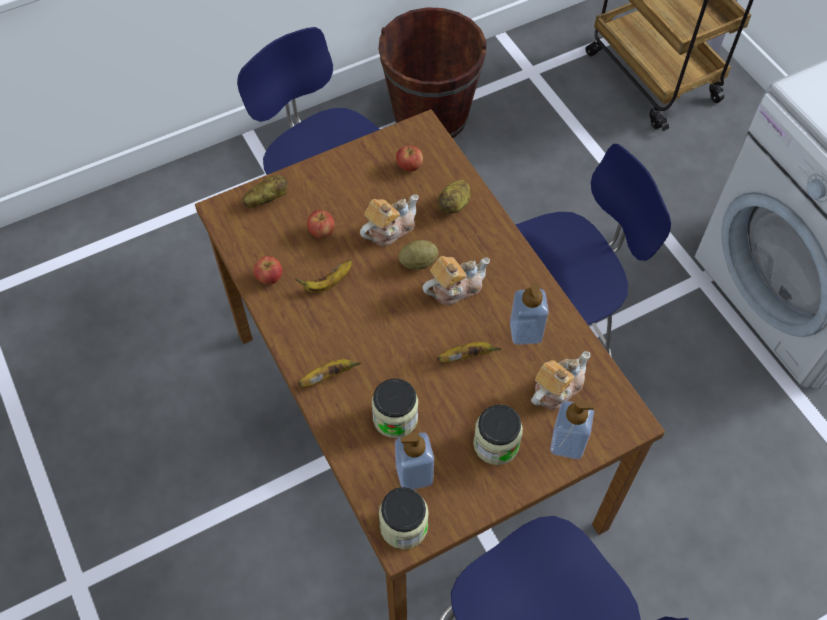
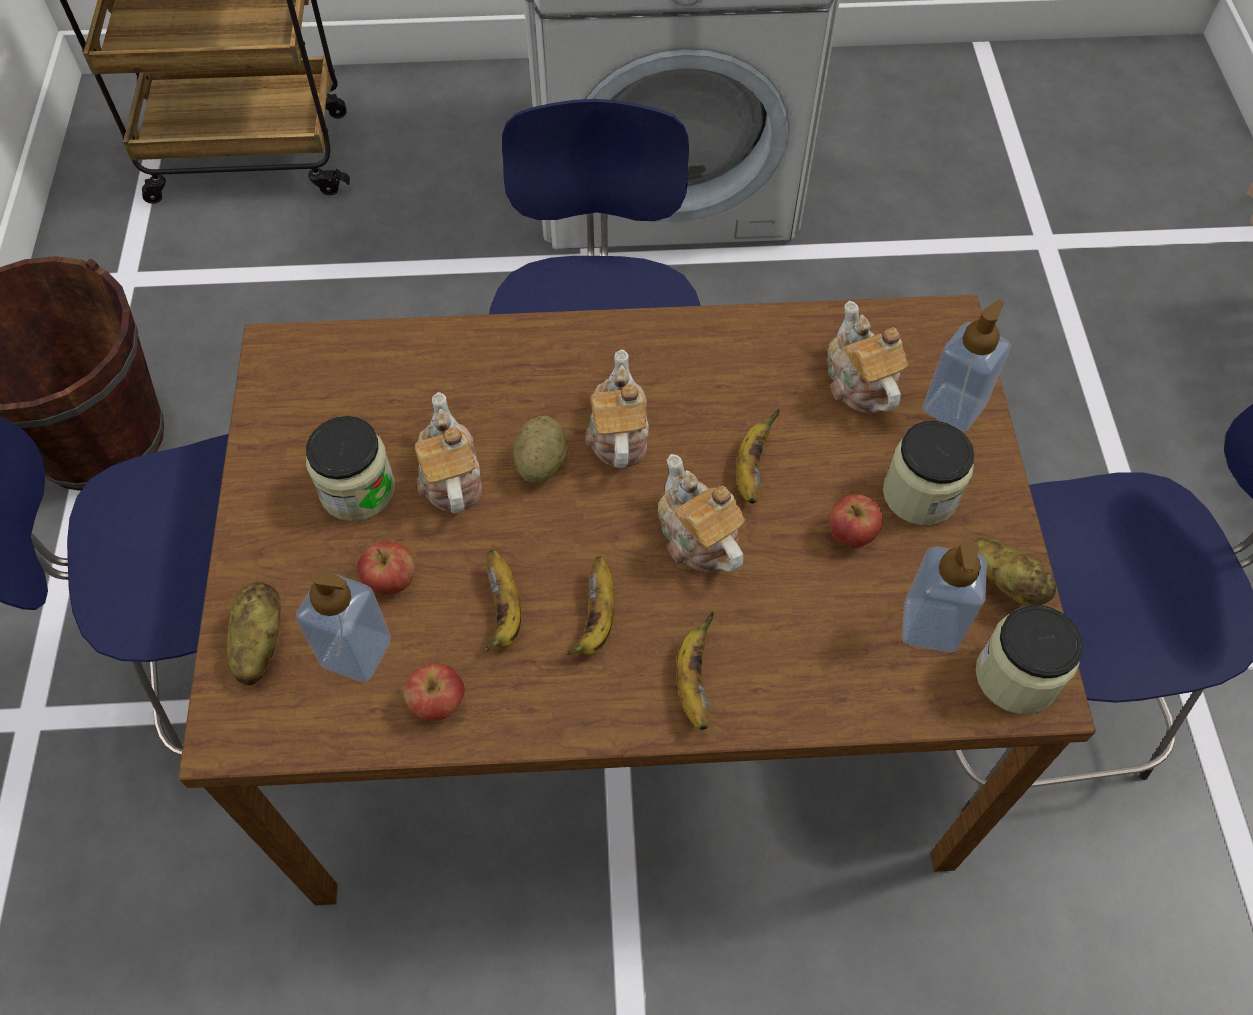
camera: 65 degrees left, 0 degrees up
(342, 322) = (597, 620): none -> banana
(395, 418) = (818, 612): jar -> jar (357, 490)
(409, 167) = (342, 399): apple -> apple (851, 534)
(411, 347) = (697, 537): none -> teapot
(455, 205) = (460, 370): potato -> potato (1005, 583)
(525, 332) = (745, 378): soap dispenser -> soap dispenser (356, 652)

